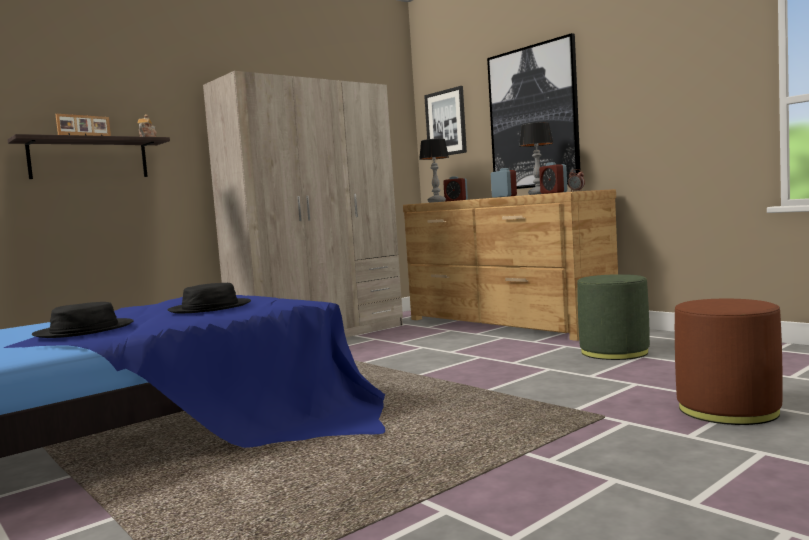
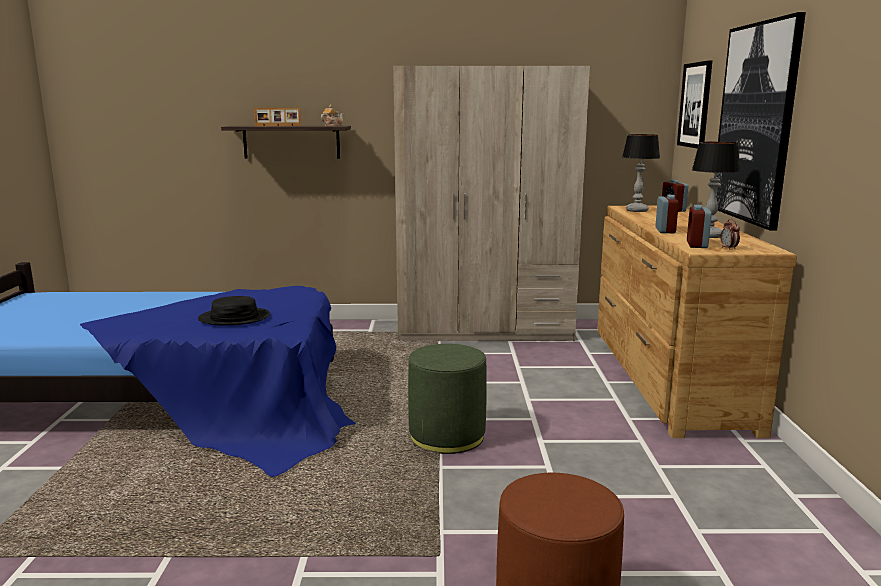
camera: 40 degrees right, 10 degrees up
(84, 330) = (137, 320): black hat -> none
(614, 352) = (663, 474): green ottoman -> green ottoman (447, 436)

